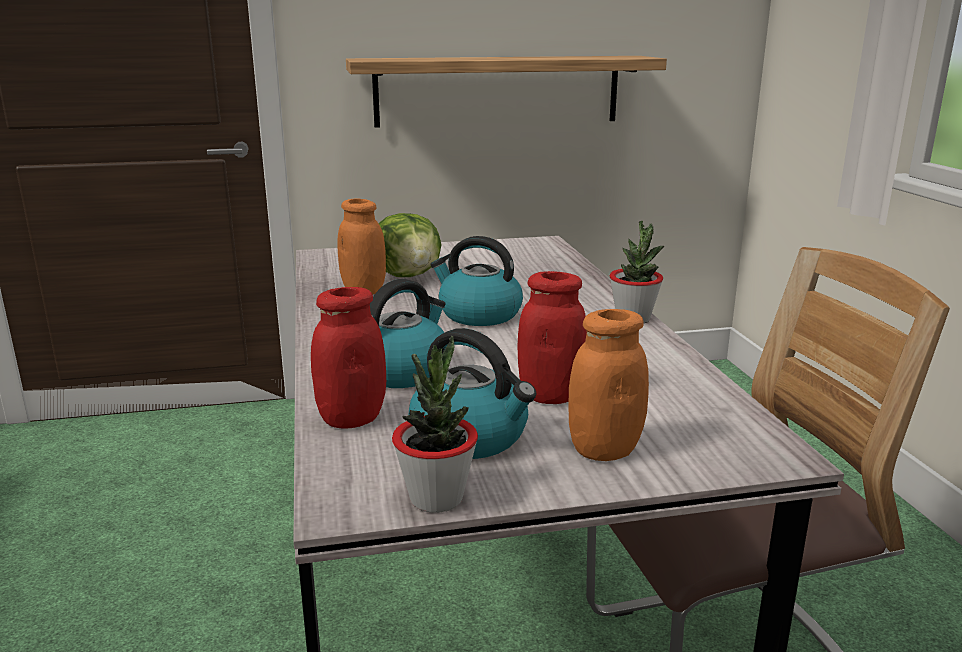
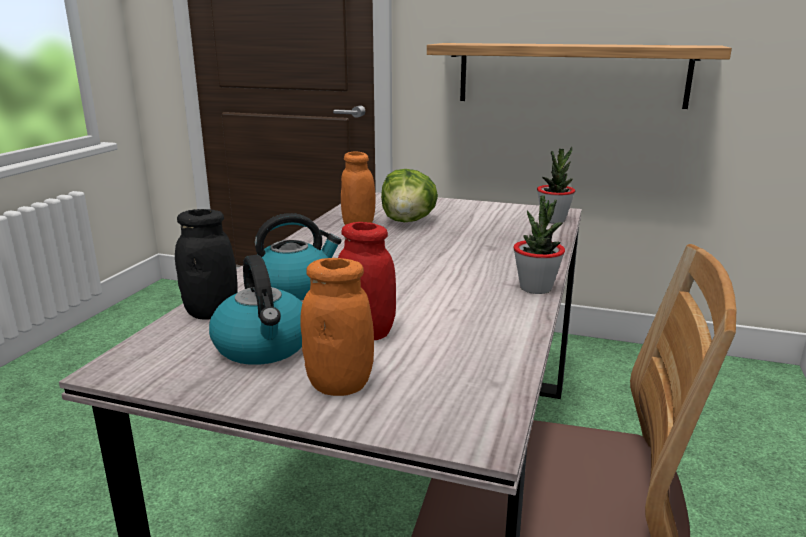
camera: 30 degrees right, 0 degrees up
(351, 418) = (211, 313): red jar -> black jar
(436, 498) = (174, 382): potted plant -> potted plant (553, 220)
(478, 314) = (413, 259): kettle -> none

